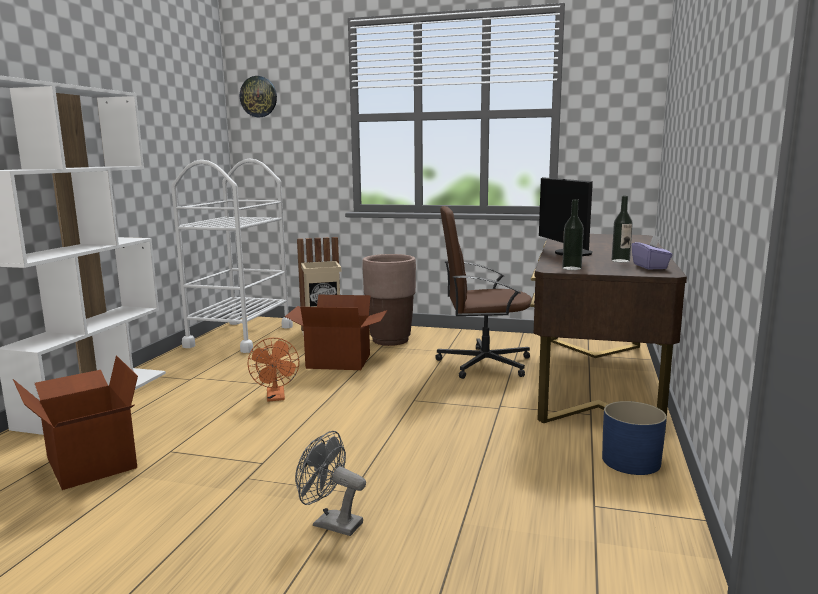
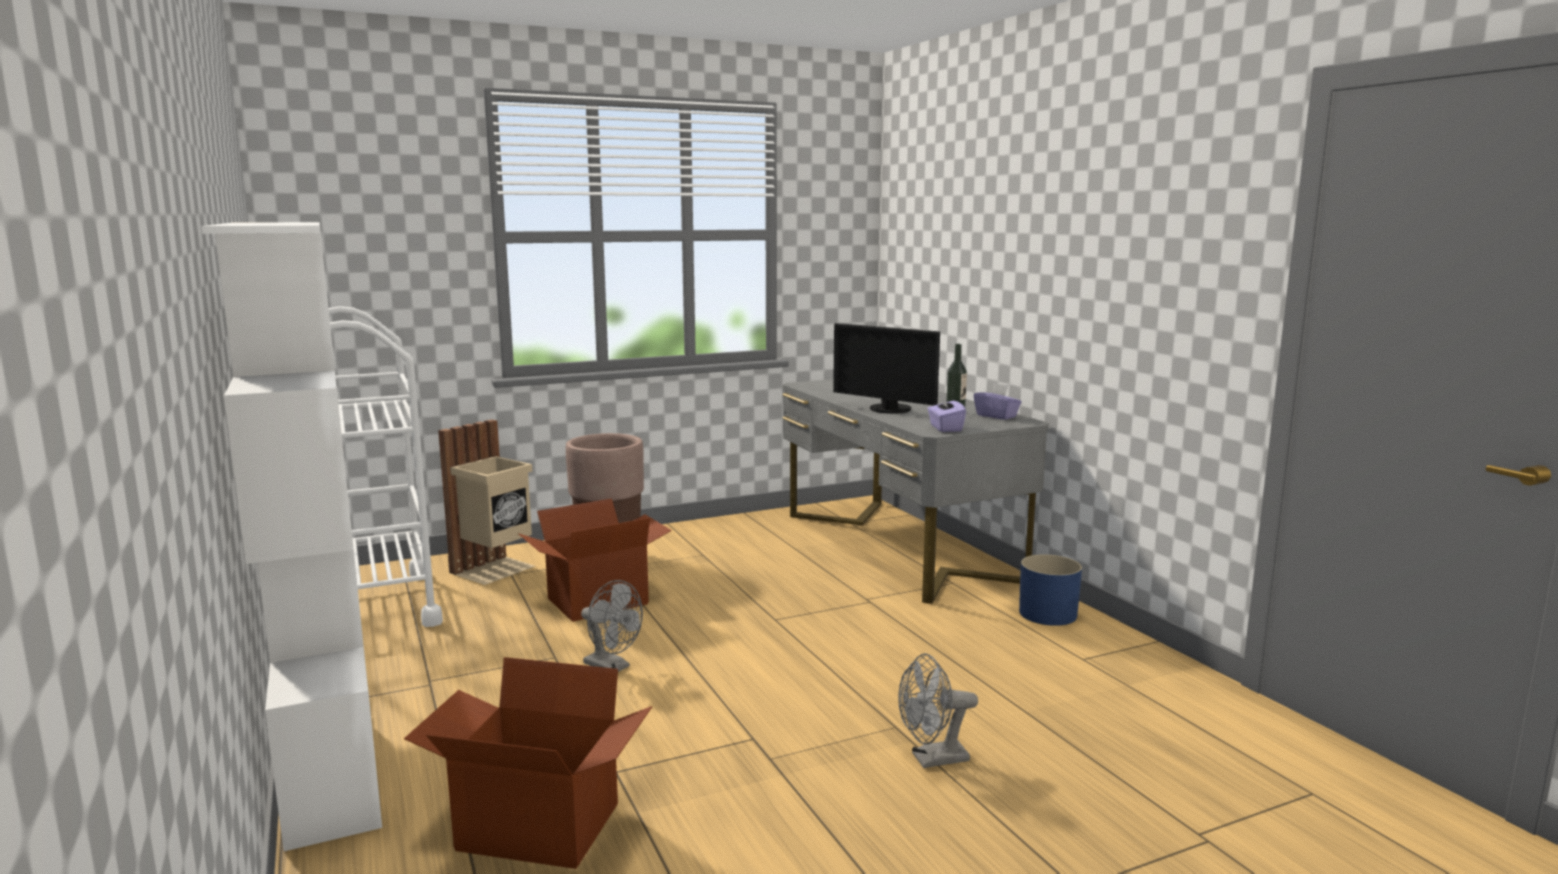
camera: 40 degrees left, 0 degrees up
(258, 96) = (321, 199): wall clock -> none
(276, 397) = (612, 667): orange fan -> grey fan
(483, 363) = (768, 559): brown office chair -> none
(571, 268) = (945, 428): bottle -> purple tissue box
(595, 378) = (898, 546): brown desk -> grey desk

